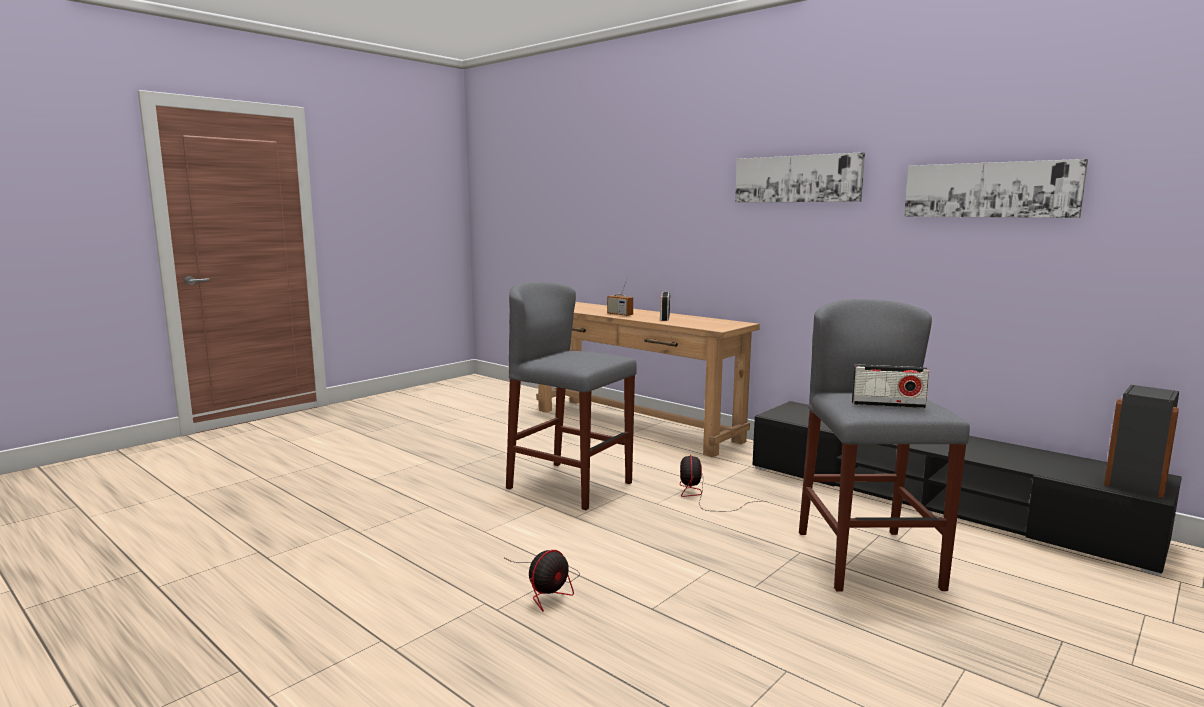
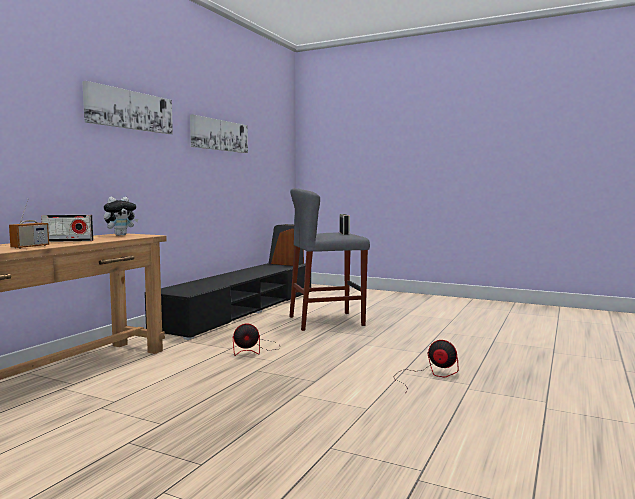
camera: 105 degrees left, 5 degrees down
(570, 485) = (244, 391): grey stool -> none
(724, 323) = (120, 235): none -> plush toy

